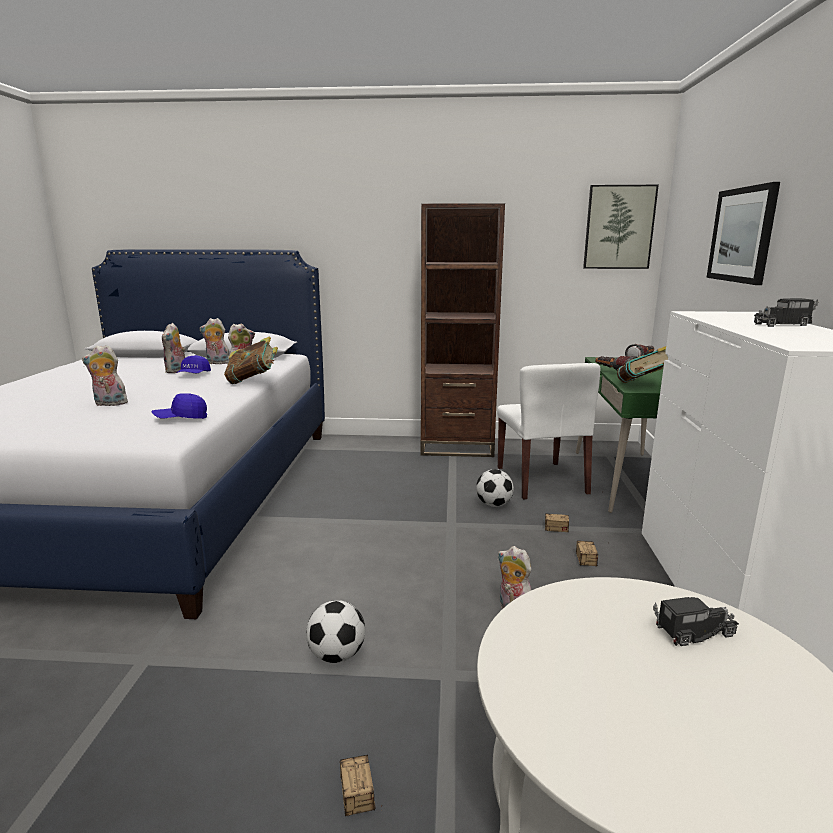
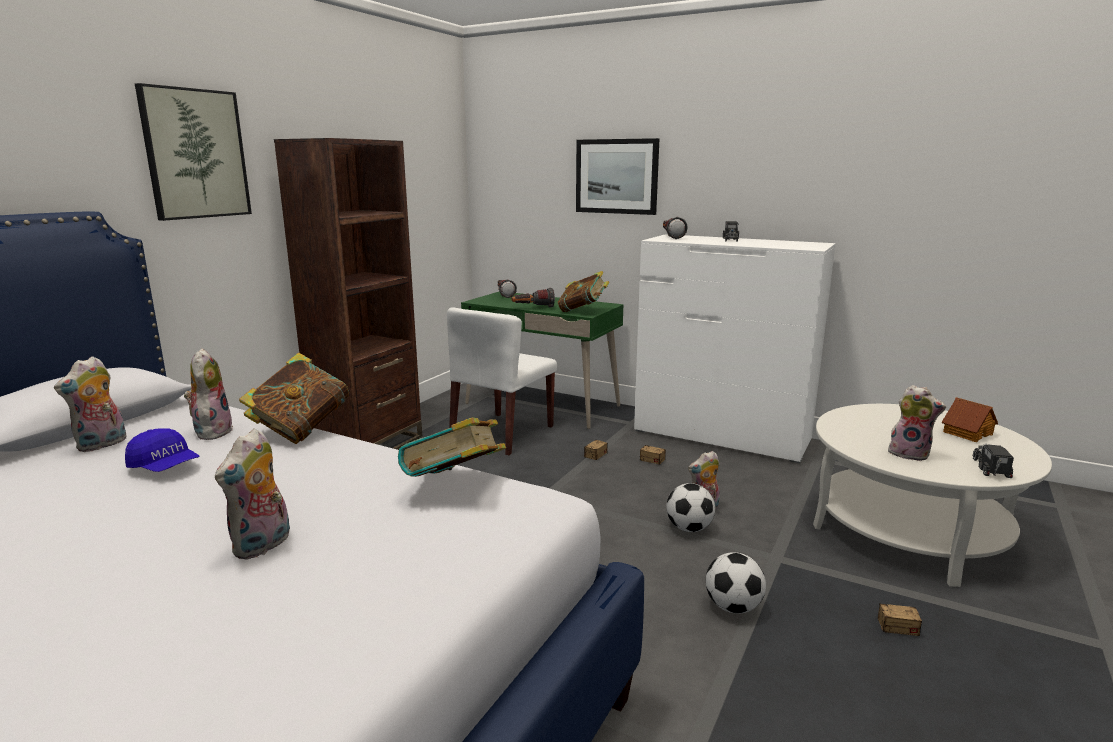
camera: 65 degrees left, 0 degrees up
(177, 371) = (91, 480): plush toy -> plush toy (910, 454)
(181, 419) = (455, 486): blue cap -> book
(494, 504) = (526, 466): football -> football (689, 528)
(541, 480) = (502, 433): white chair -> white chair turned 105 degrees clockwise
(619, 227) = (440, 166): picture -> picture (195, 154)
(692, 633) = (883, 420): toy truck -> toy truck (990, 469)
(732, 313) = (670, 237): none -> flashlight
(755, 735) = (967, 433): none -> toy house

